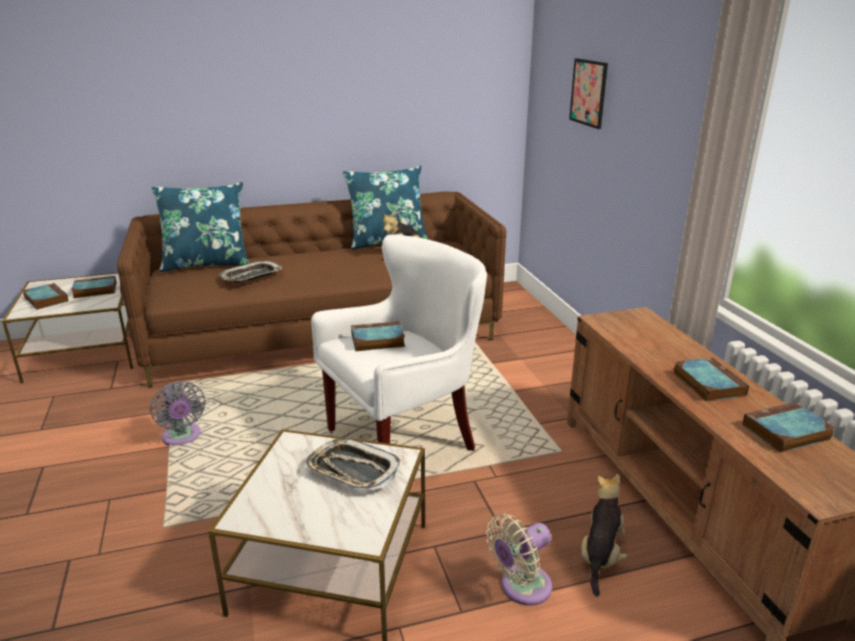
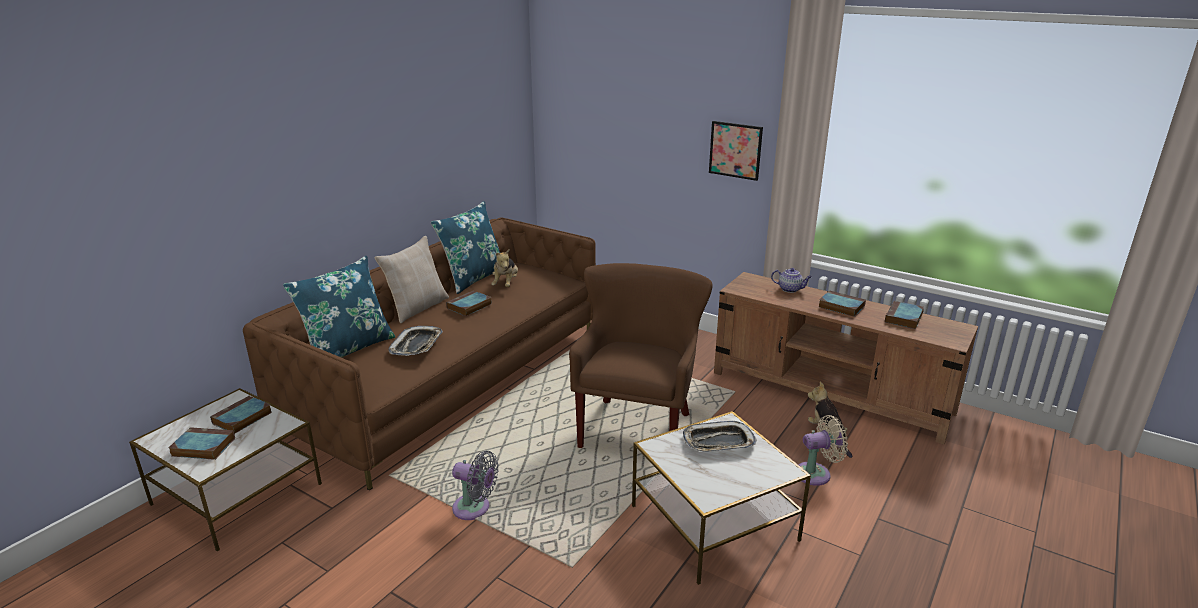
camera: 40 degrees left, 0 degrees up
(304, 250) = (417, 308): none -> beige pillow
(376, 341) = (622, 354): book -> book (469, 306)
(405, 439) = (638, 429): white armchair -> brown armchair
(521, 587) = (816, 473): beige fan -> beige fan turned 120 degrees counterclockwise
(588, 92) = (626, 118): picture -> picture (735, 150)
(672, 342) = (790, 289): none -> teapot

